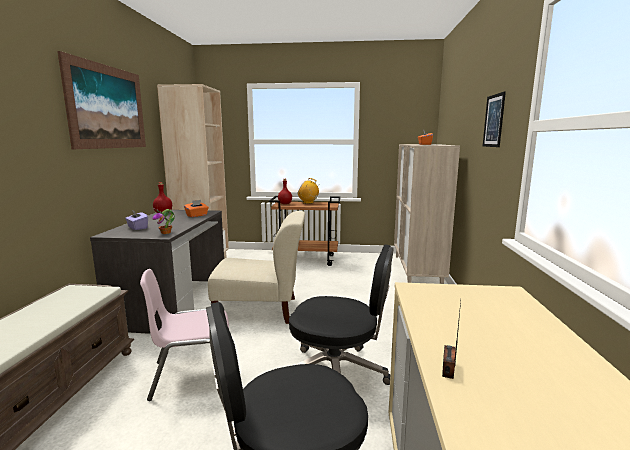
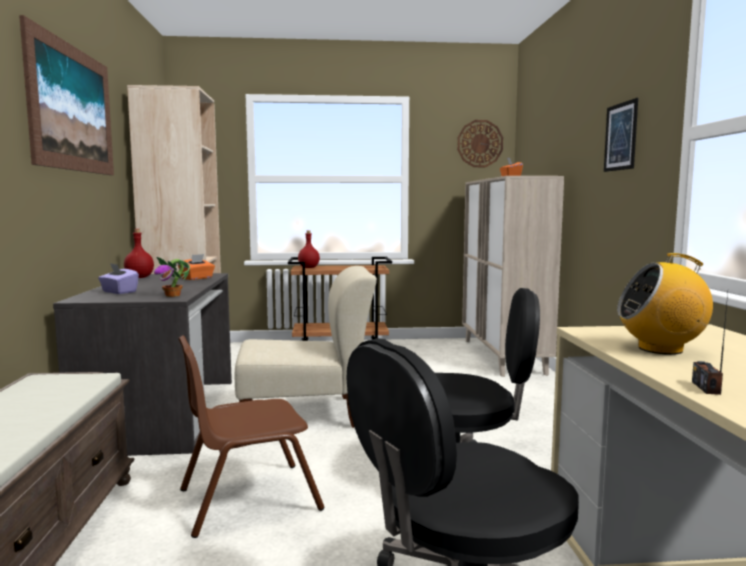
camera: 10 degrees left, 5 degrees down
(195, 374) = (248, 499): pink chair -> brown chair
(308, 202) = (341, 266): radio -> radio (661, 349)
(411, 115) = (480, 143): none -> wall clock

